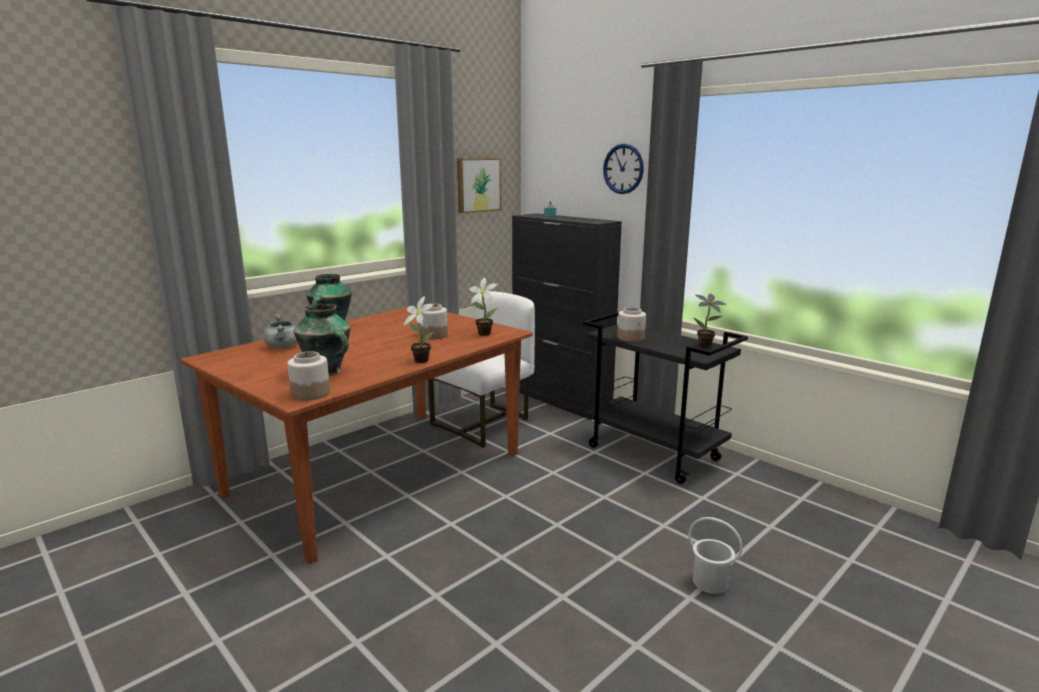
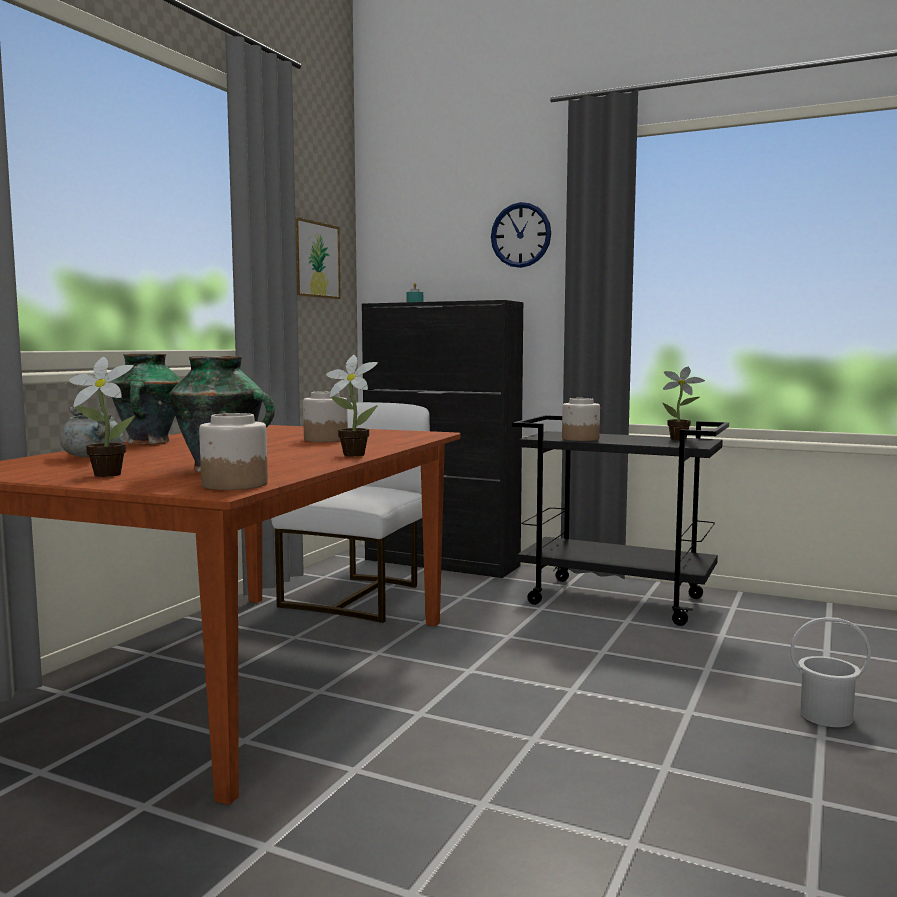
camera: 20 degrees left, 10 degrees down
(483, 333) = (395, 435): potted plant -> potted plant (104, 474)

